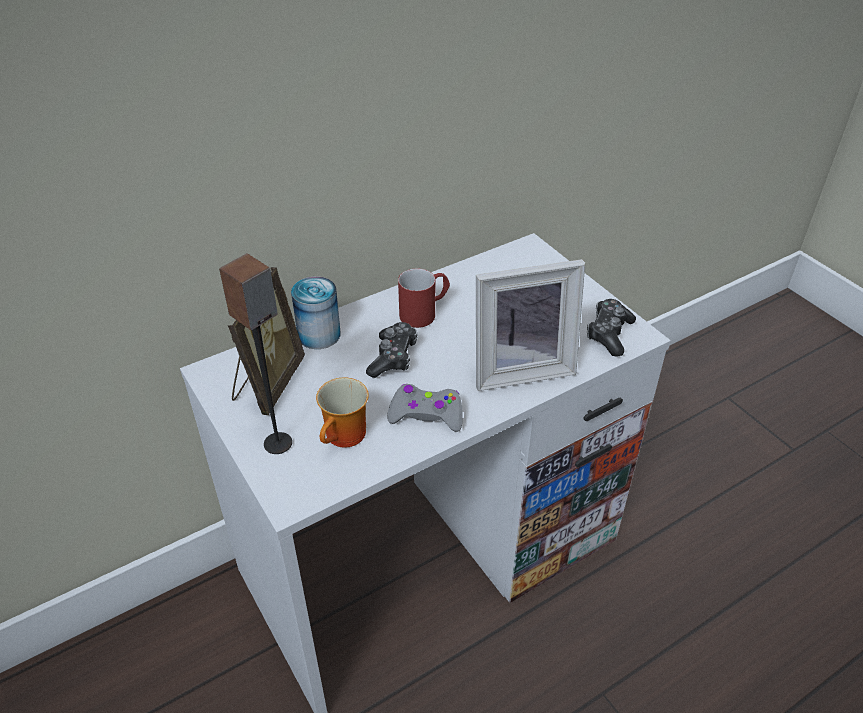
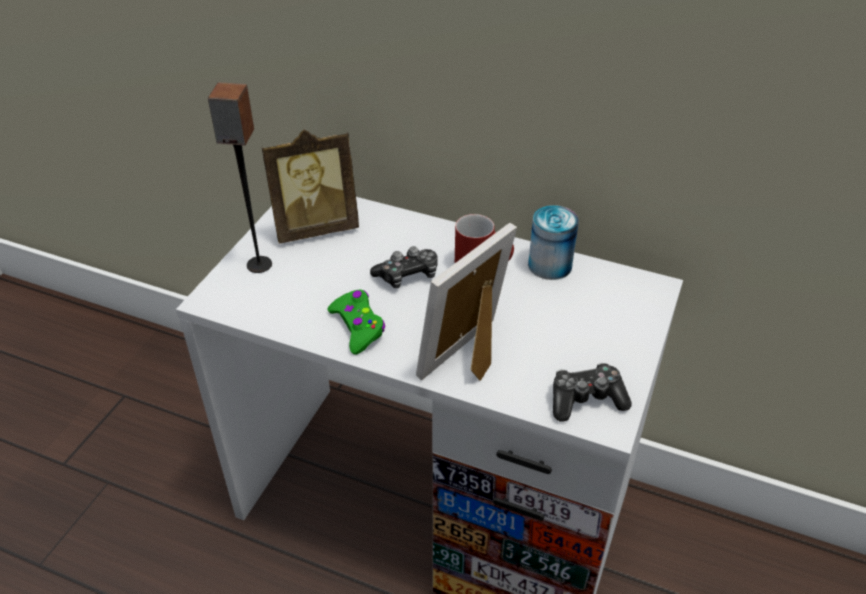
camera: 55 degrees right, 0 degrees up
(319, 335) = (394, 224): can -> can (550, 265)
(346, 437) = (294, 295): mug -> none
(426, 414) = (358, 326): grey game controller -> green game controller
(520, 368) = (471, 358): picture frame -> picture frame turned 90 degrees clockwise

